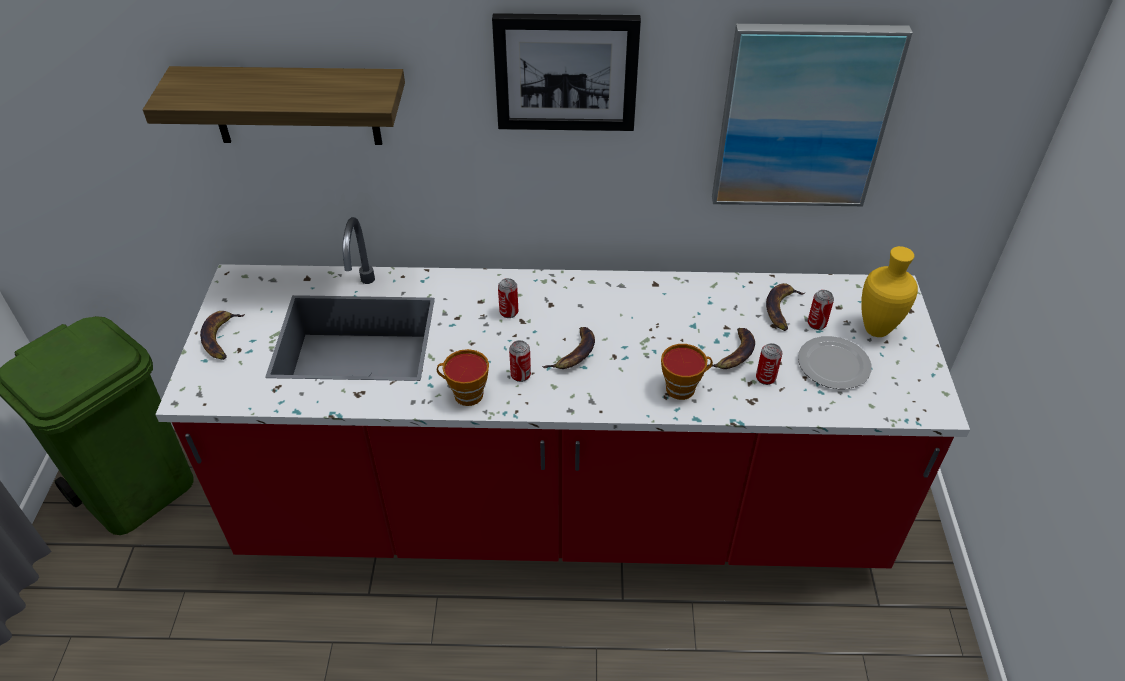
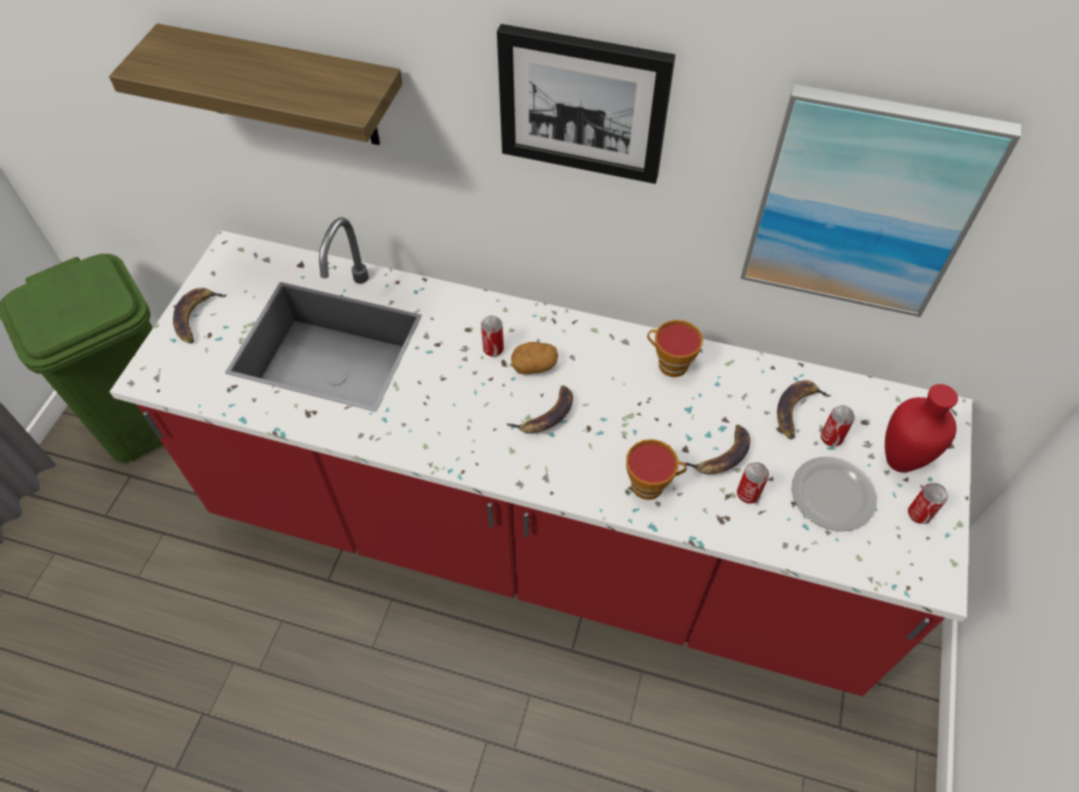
camera: 15 degrees right, 10 degrees up
(464, 394) = (415, 438): cup -> cup (669, 363)
(520, 375) = (481, 429): can -> can (919, 514)
(549, 317) = (534, 365): none -> potato
(877, 329) = (901, 461): yellow vase -> red vase

